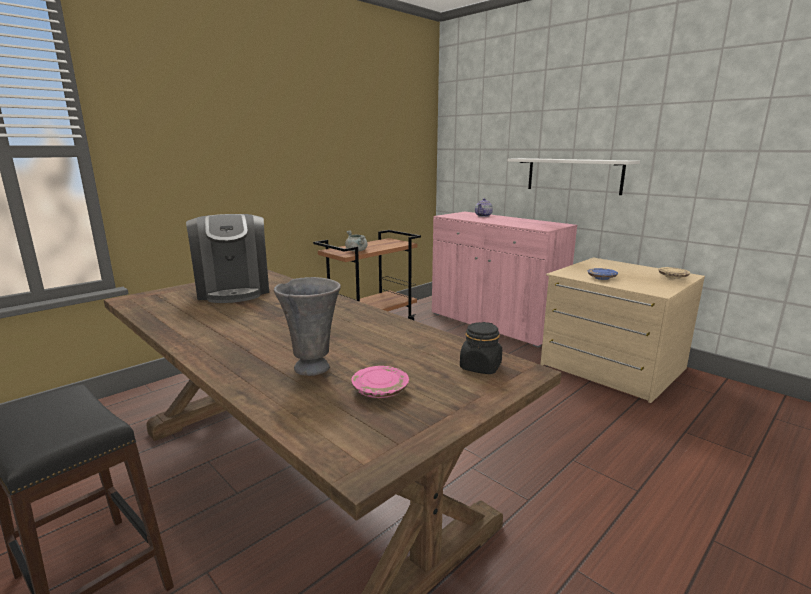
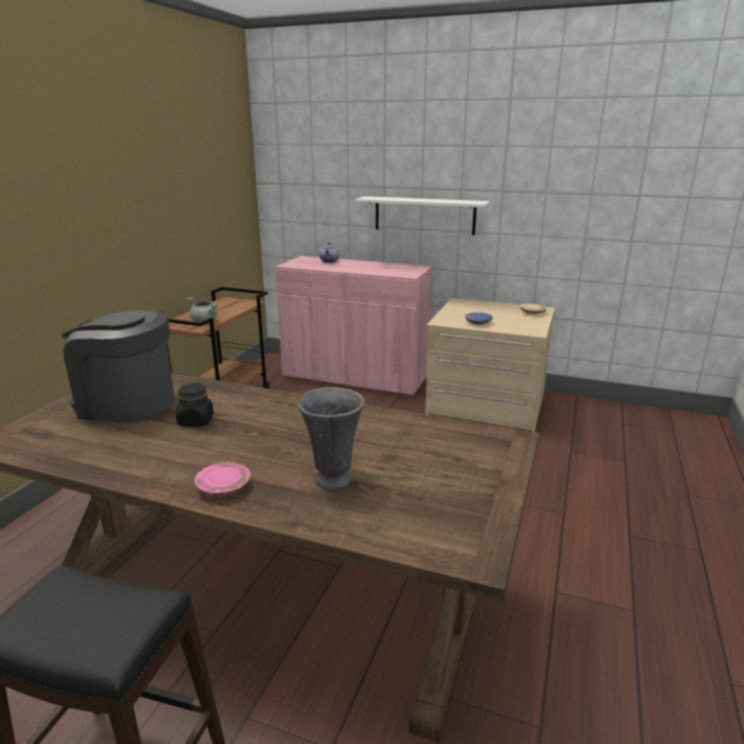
camera: 25 degrees left, 5 degrees up
(234, 290) = (126, 403): coffee machine -> coffee machine turned 150 degrees clockwise
(380, 390) = (420, 487): pink plate -> pink plate (224, 487)
(480, 367) = (476, 443): black jar -> black jar (196, 421)

